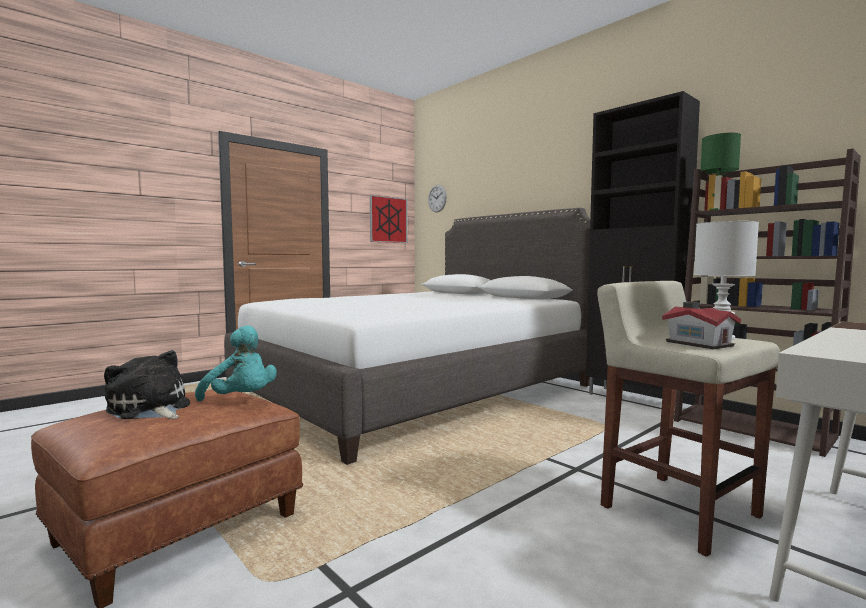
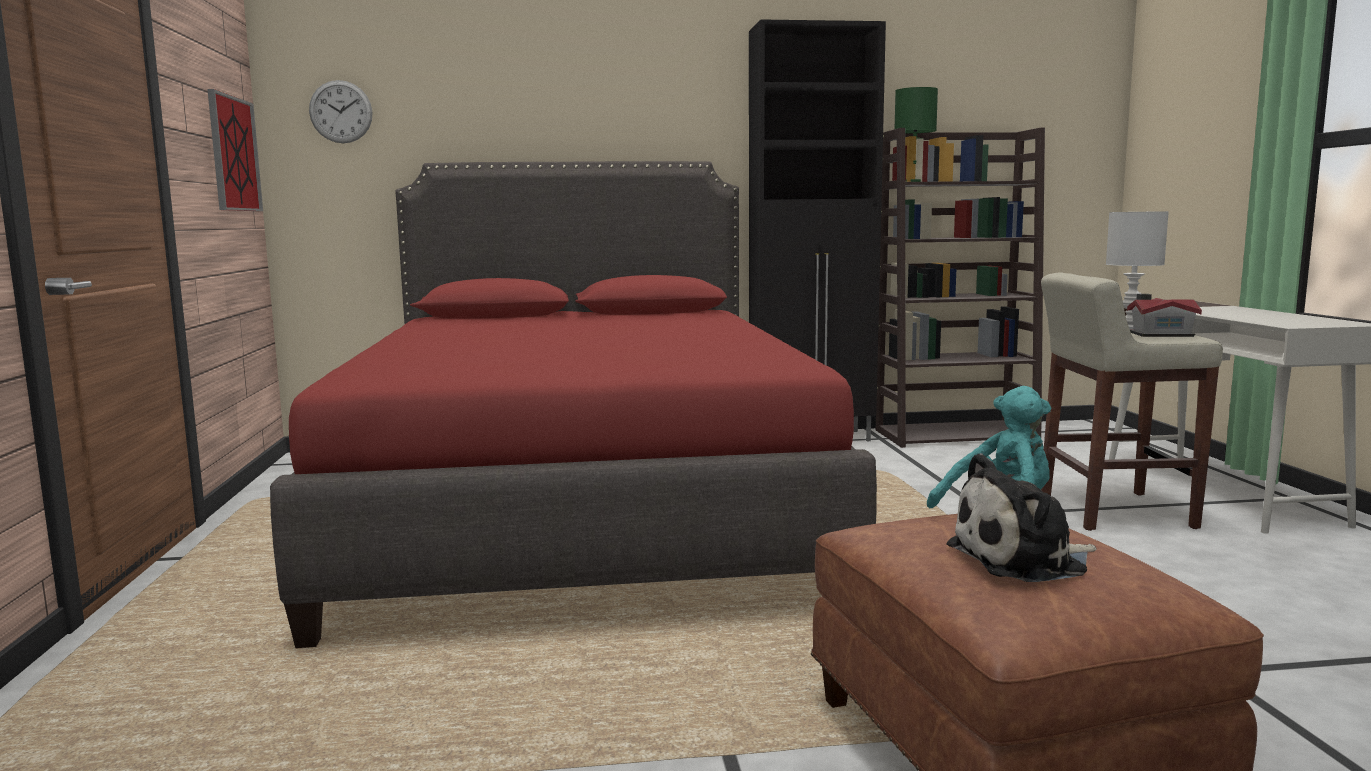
camera: 55 degrees left, 5 degrees up
(418, 391) = (581, 508): white bed -> red bed

